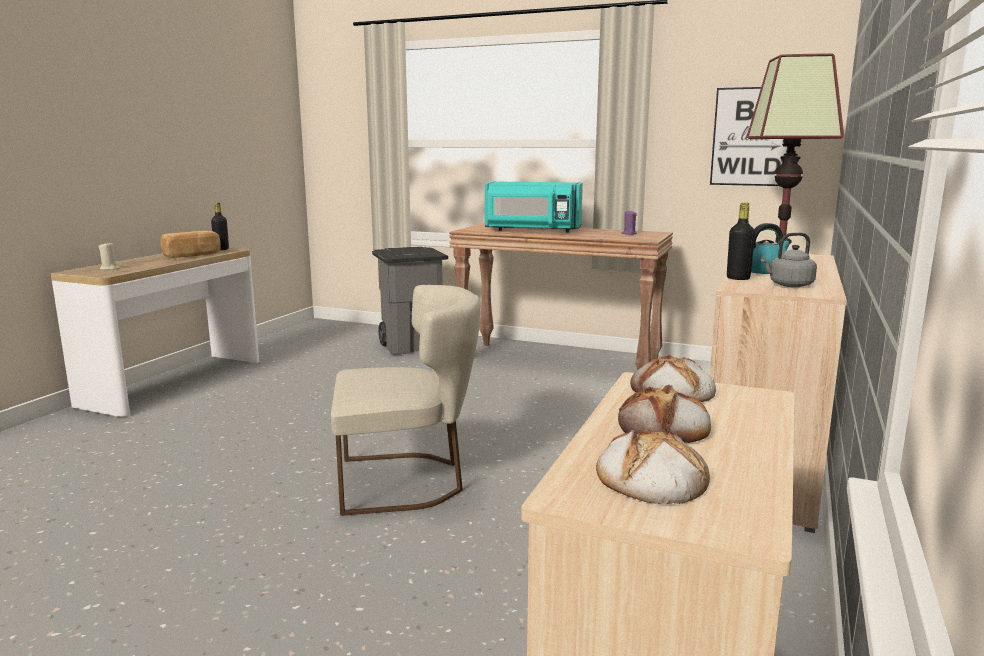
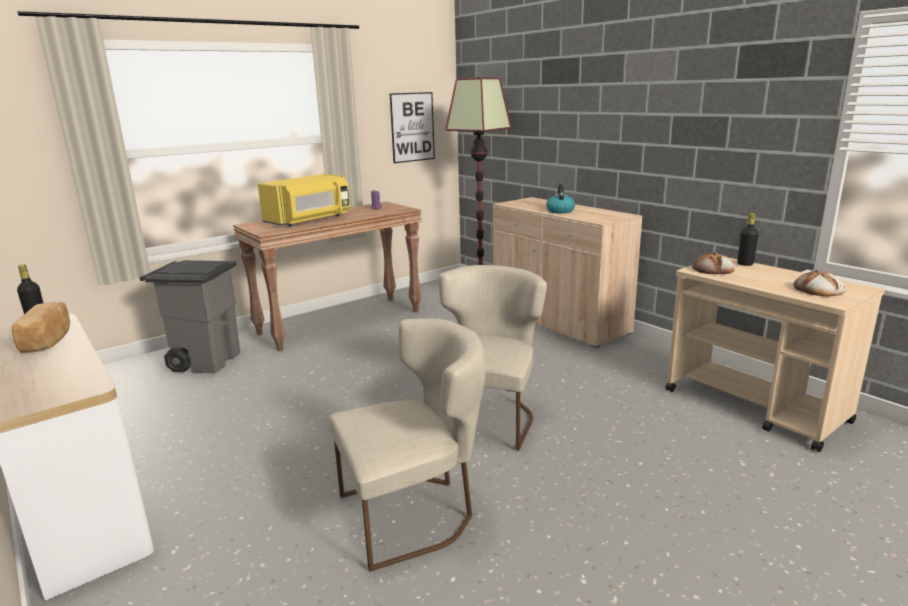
camera: 60 degrees left, 5 degrees up
(109, 269) = (47, 386): beige candle -> none
(196, 490) = (415, 513): none -> beige chair
(532, 230) = (310, 220): turquoise microwave -> yellow microwave
(664, 427) = (760, 278): bread -> none
(738, 278) = (576, 217): black bottle -> black bottle (745, 264)
(788, 285) = (602, 215): grey kettle -> none

